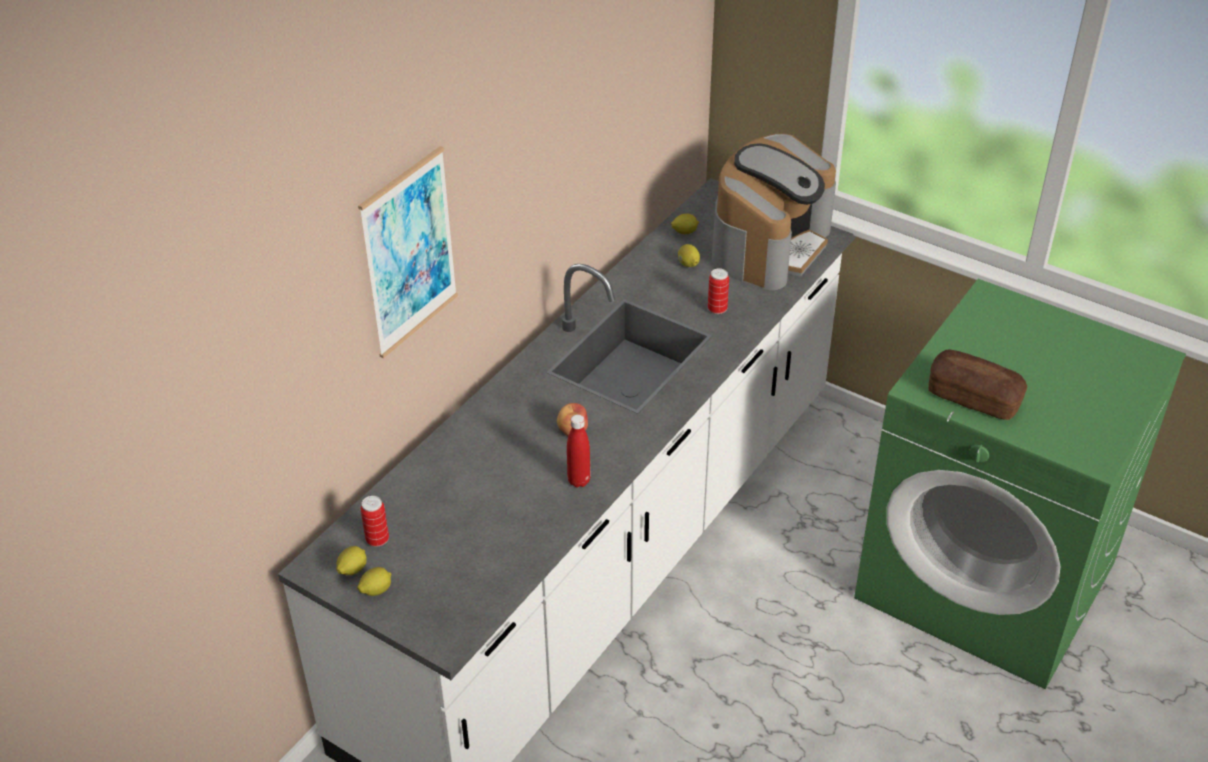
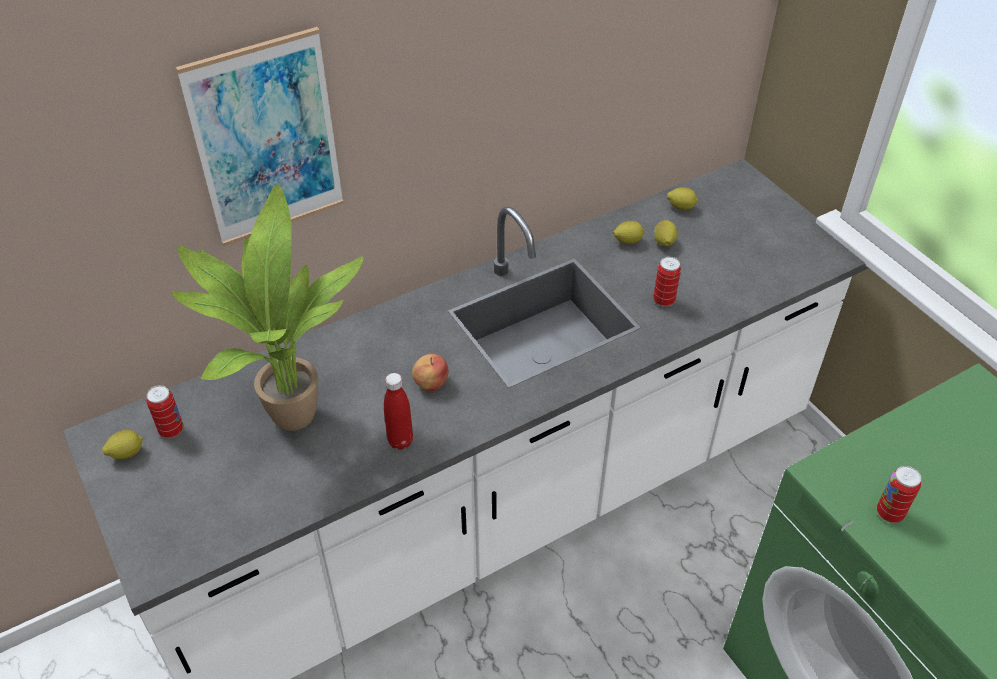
camera: 25 degrees right, 5 degrees up
(376, 590) = (131, 485): lemon -> lemon (627, 241)
(470, 494) = (287, 415): none -> potted plant
(769, 245) = (763, 248): coffee machine -> none
(973, 398) = (889, 513): bread -> can

